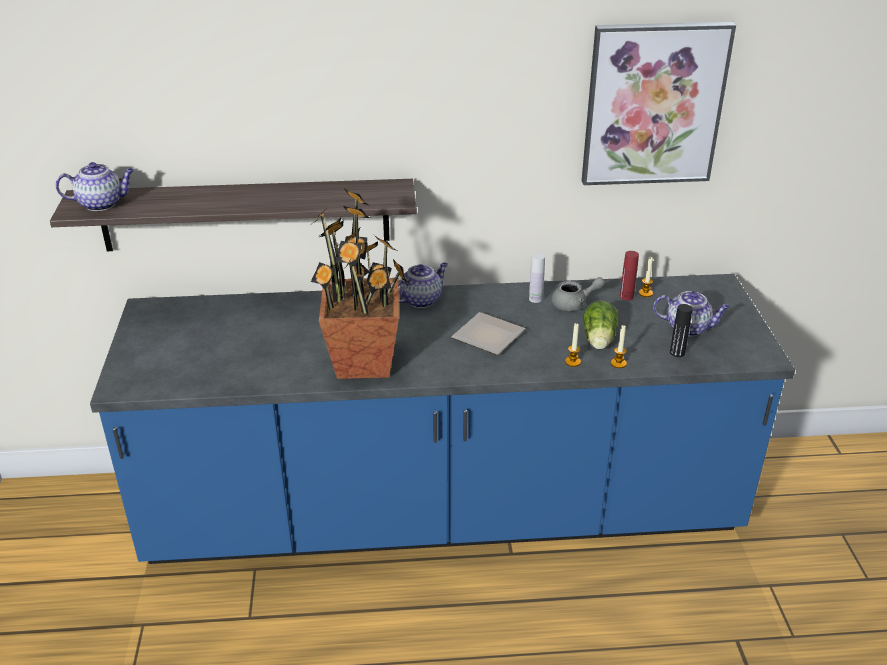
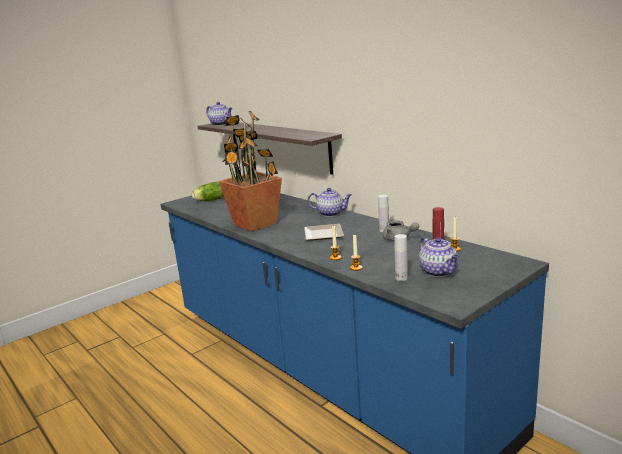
camera: 55 degrees right, 15 degrees down
(598, 340) = (371, 256): lettuce -> lettuce (208, 200)
(653, 104) = (474, 92): picture -> none
(677, 352) = (401, 278): black bottle -> white bottle

